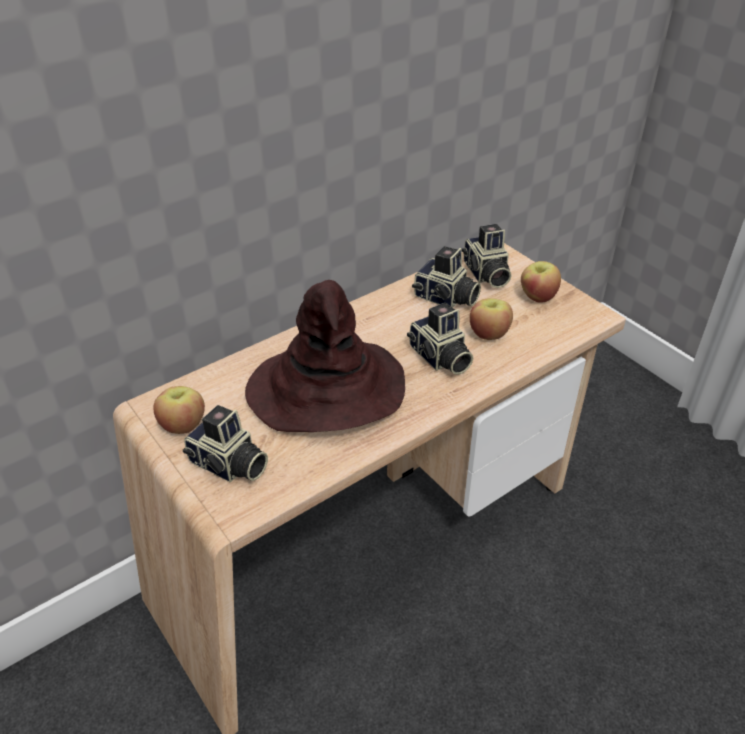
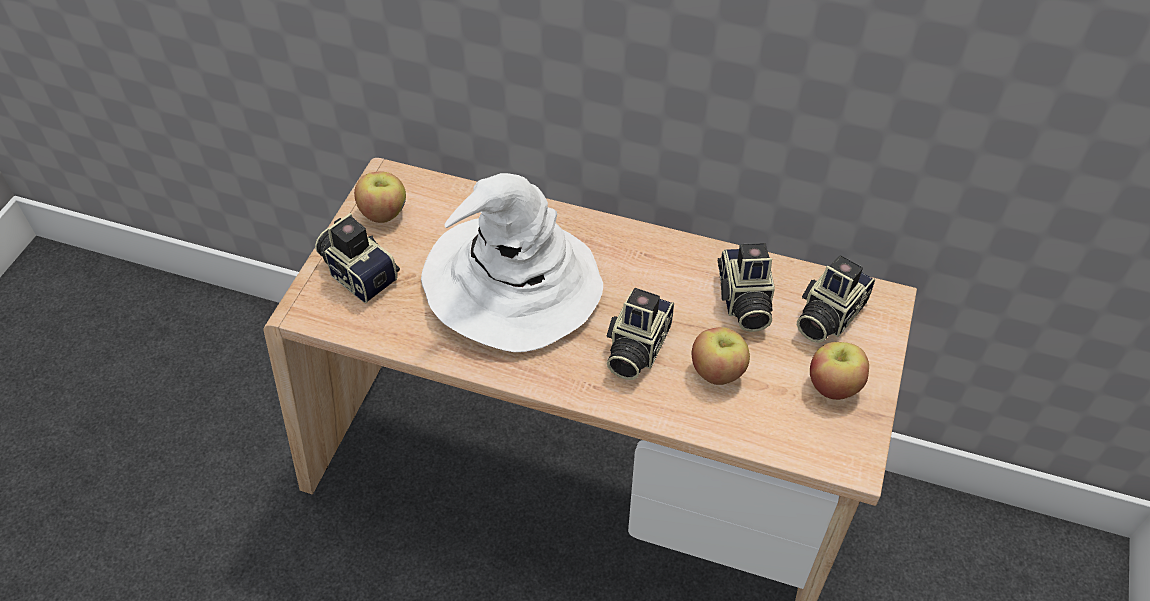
camera: 55 degrees right, 10 degrees up
(228, 465) = (359, 273): camera -> camera turned 135 degrees clockwise
(327, 389) = (510, 284): brown hat -> white hat

